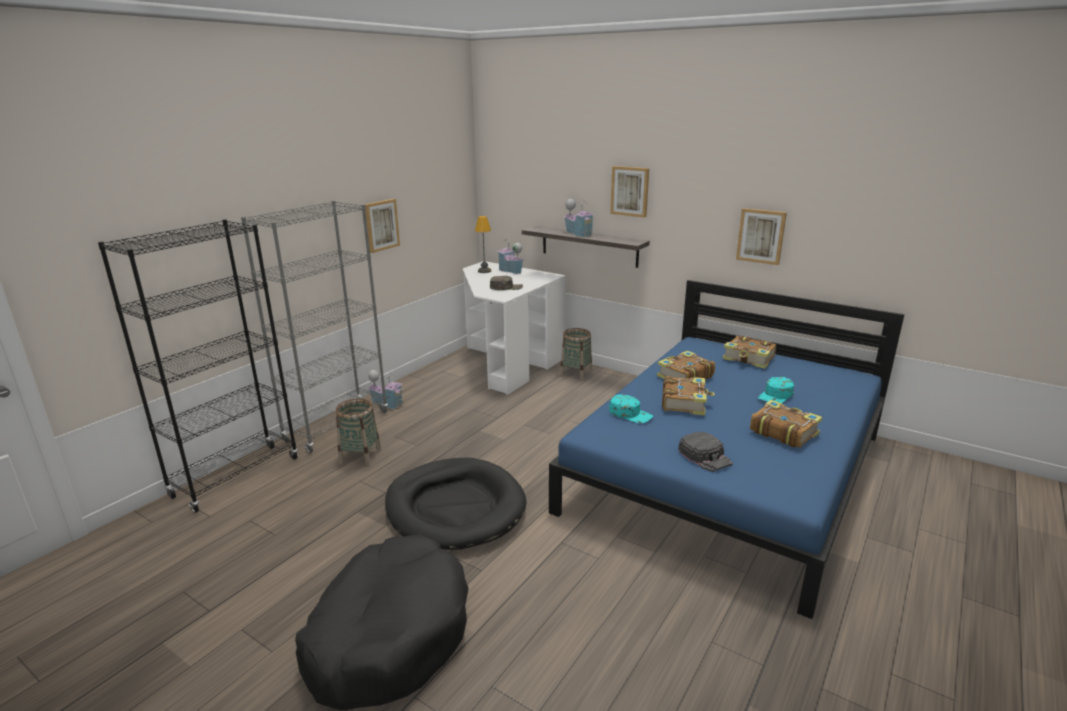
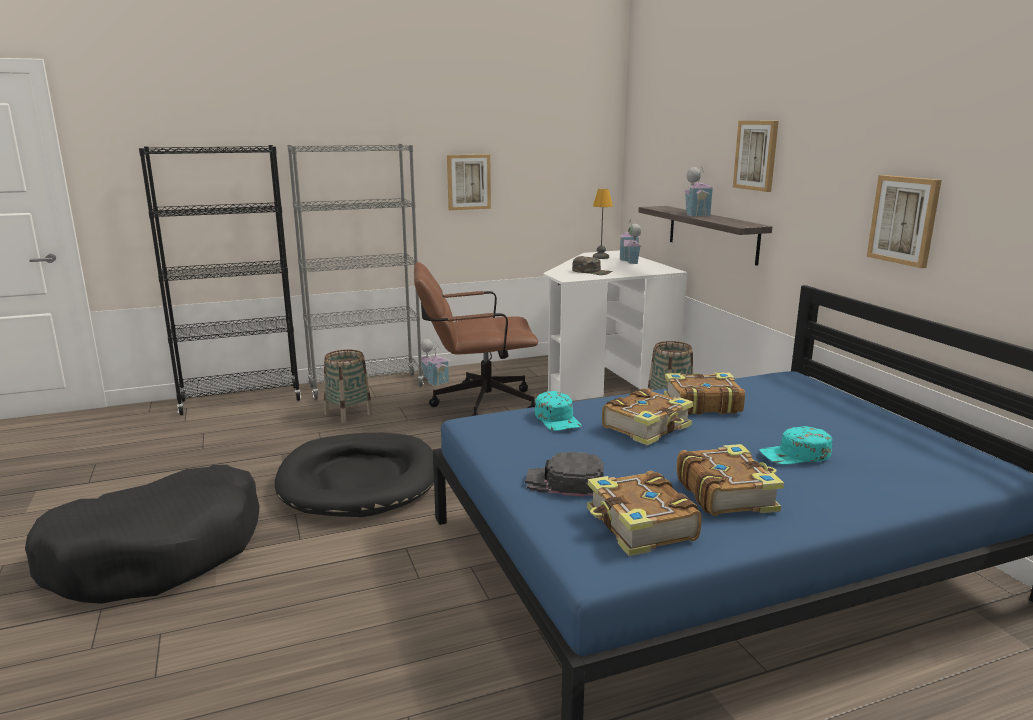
camera: 35 degrees right, 5 degrees down
(450, 415) = (475, 404): none -> brown office chair
(705, 456) = (565, 482): black cap -> black cap turned 90 degrees clockwise
(749, 359) = (838, 410): book -> book (640, 526)

